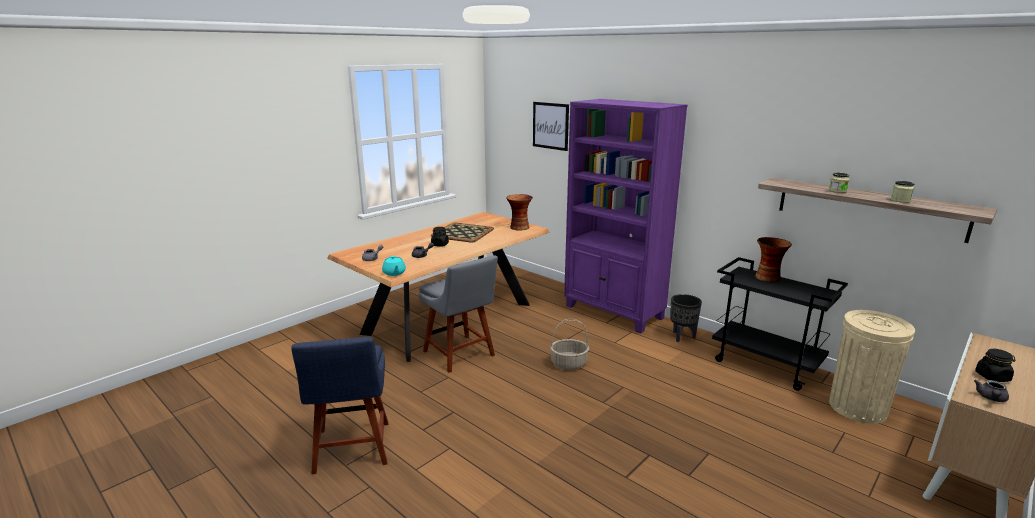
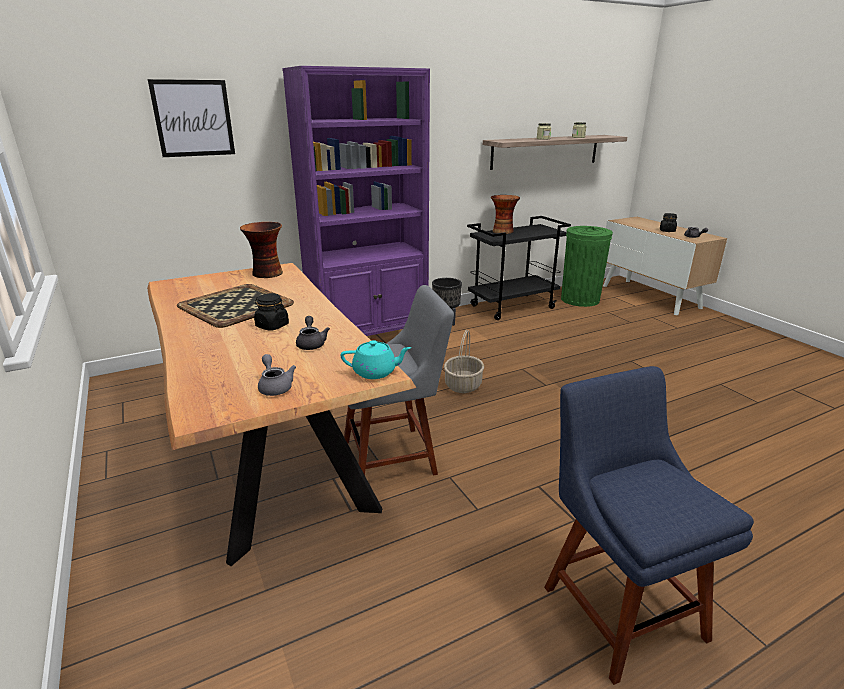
camera: 70 degrees left, 5 degrees up
(351, 450) = (618, 606): blue chair -> blue chair turned 120 degrees counterclockwise
(857, 408) = (580, 299): beige trash can -> green trash can

